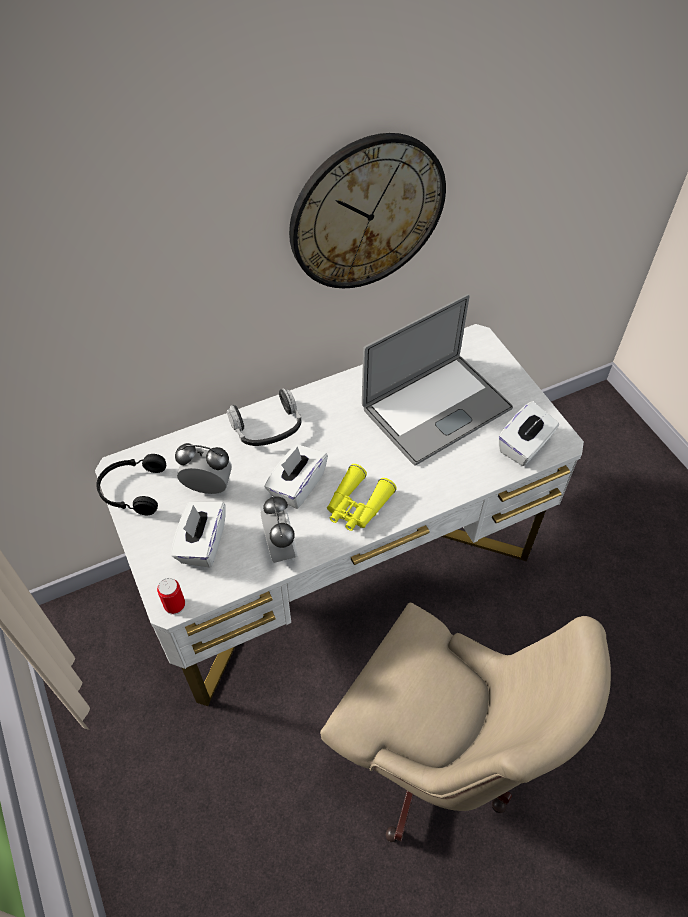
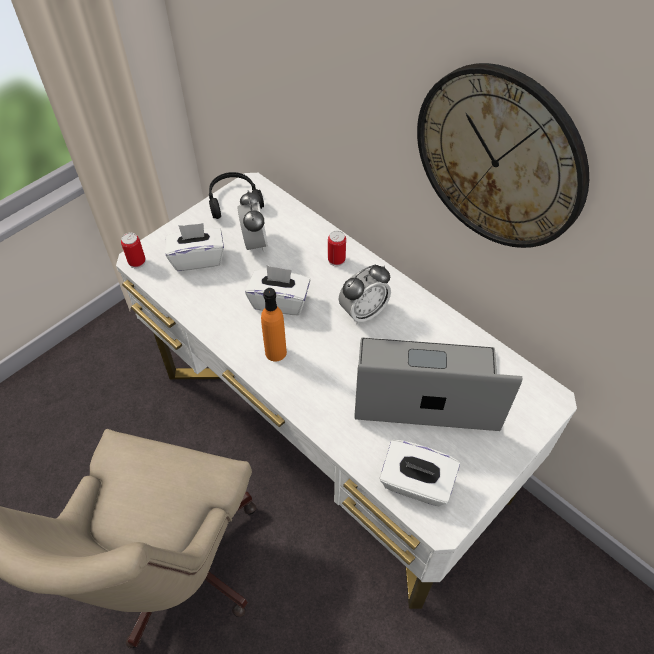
camera: 70 degrees right, 0 degrees up
(267, 426) = (336, 260): headphones -> can
(281, 549) = (210, 311): alarm clock -> alarm clock (363, 312)
(357, 505) = (275, 352): yellow binoculars -> orange bottle
(436, 408) = (426, 386): laptop -> laptop turned 150 degrees clockwise

